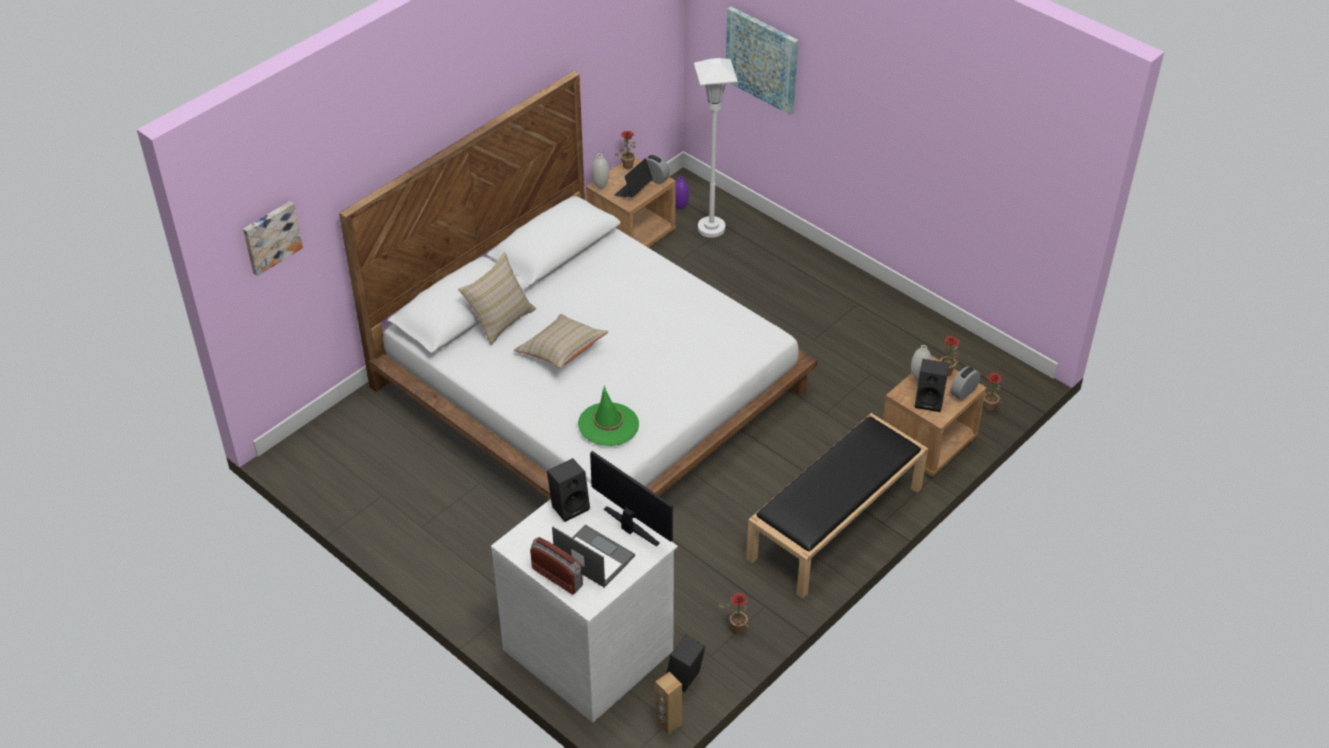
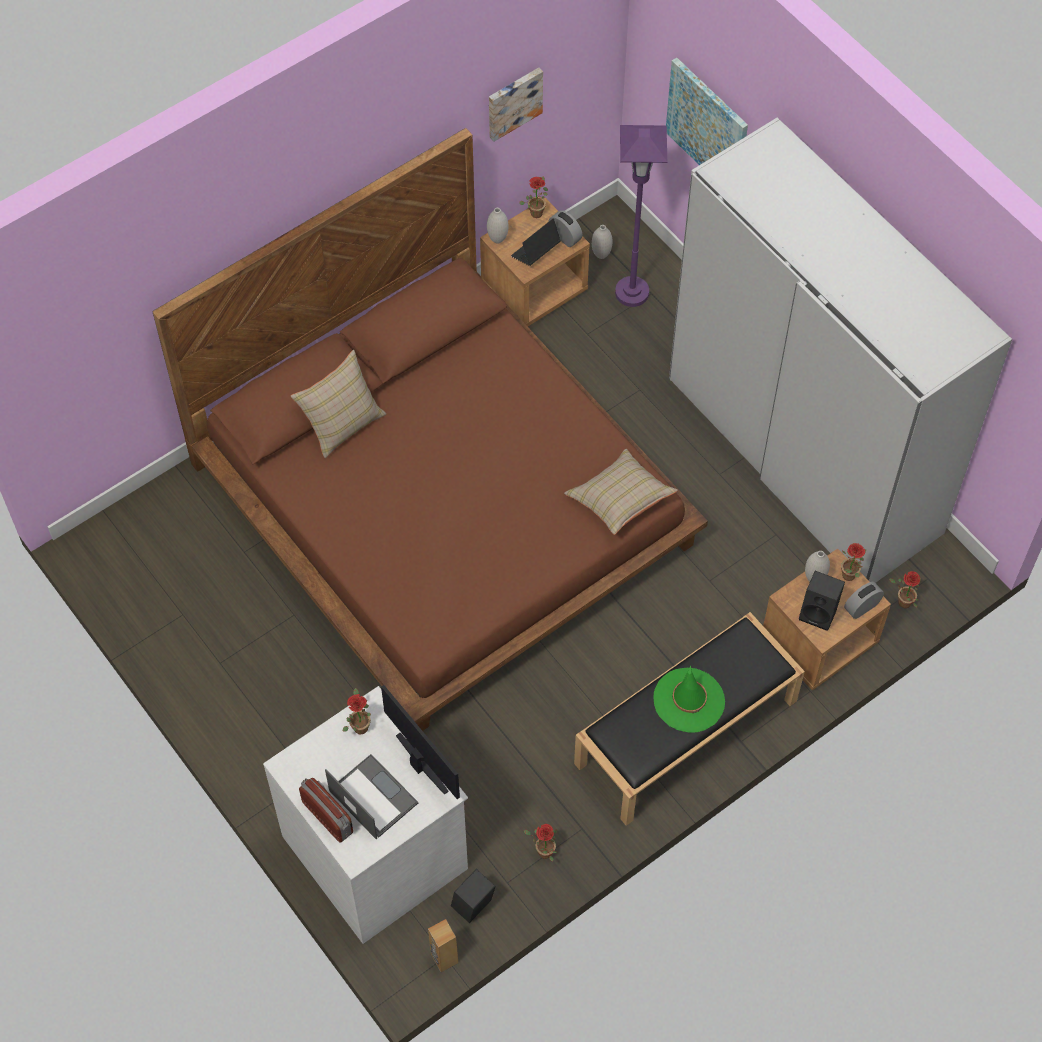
camera: 10 degrees right, 15 degrees up
(271, 236) = (67, 342): picture -> picture (513, 102)
(561, 351) = (404, 480): beige pillow -> beige pillow (620, 500)
(570, 506) = (359, 725): black speaker -> potted plant
(592, 388) = (445, 503): white bed -> brown bed
(608, 424) = (437, 592): green hat -> green hat (689, 700)
(680, 206) = (601, 255): purple vase -> white vase
(711, 228) = (632, 293): white floor lamp -> purple floor lamp
(878, 319) = (803, 456): none -> white wardrobe

